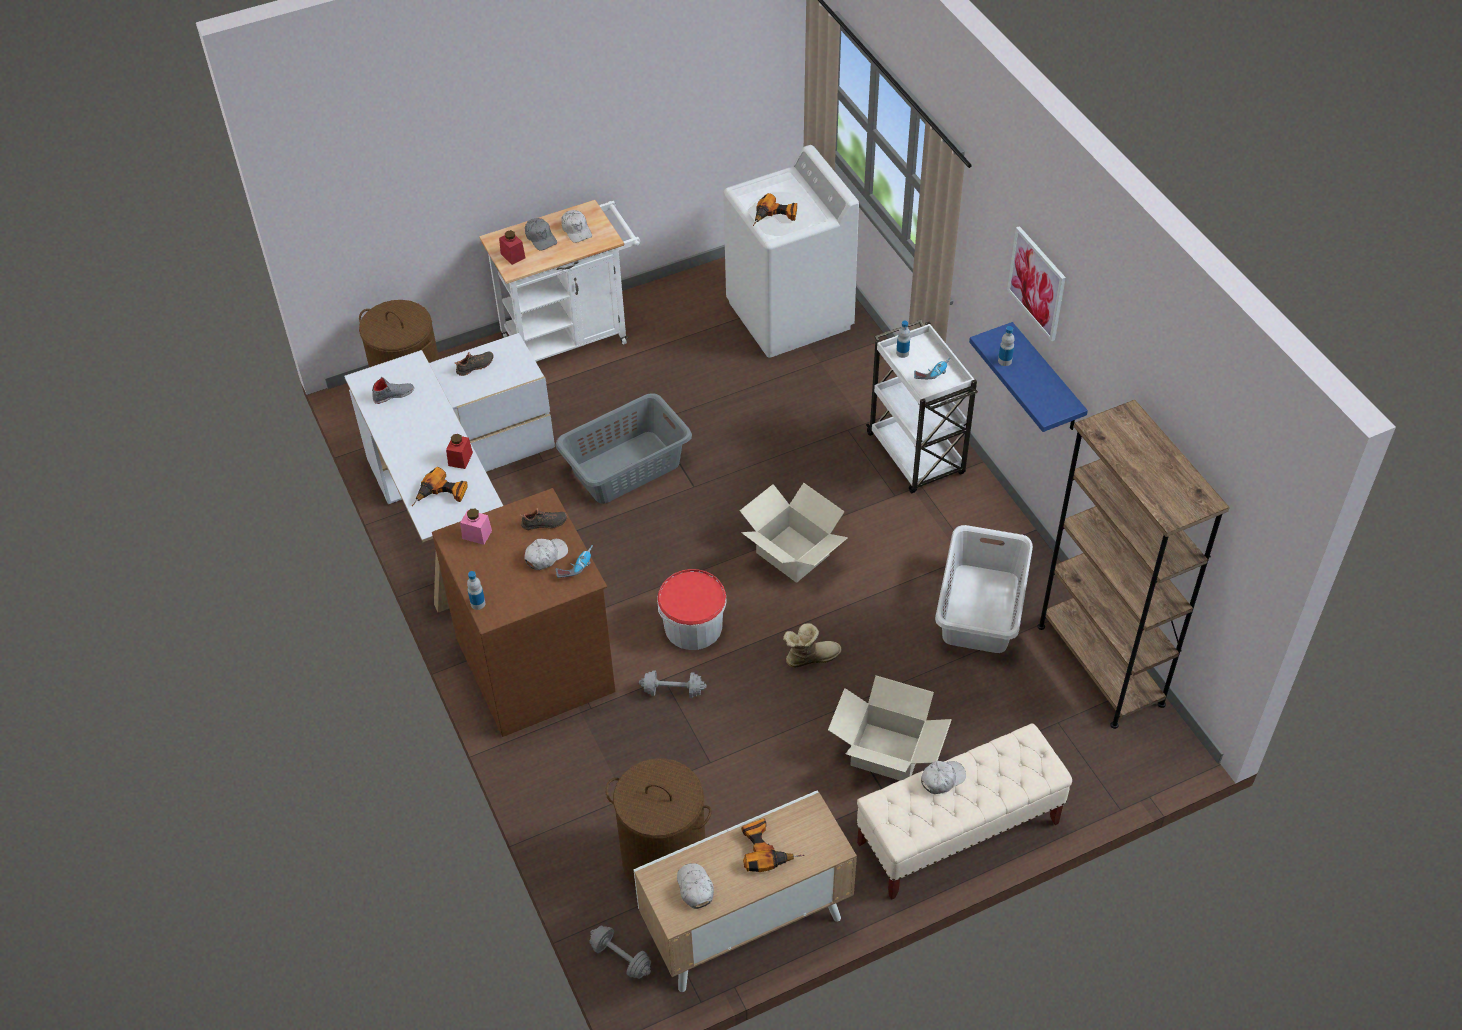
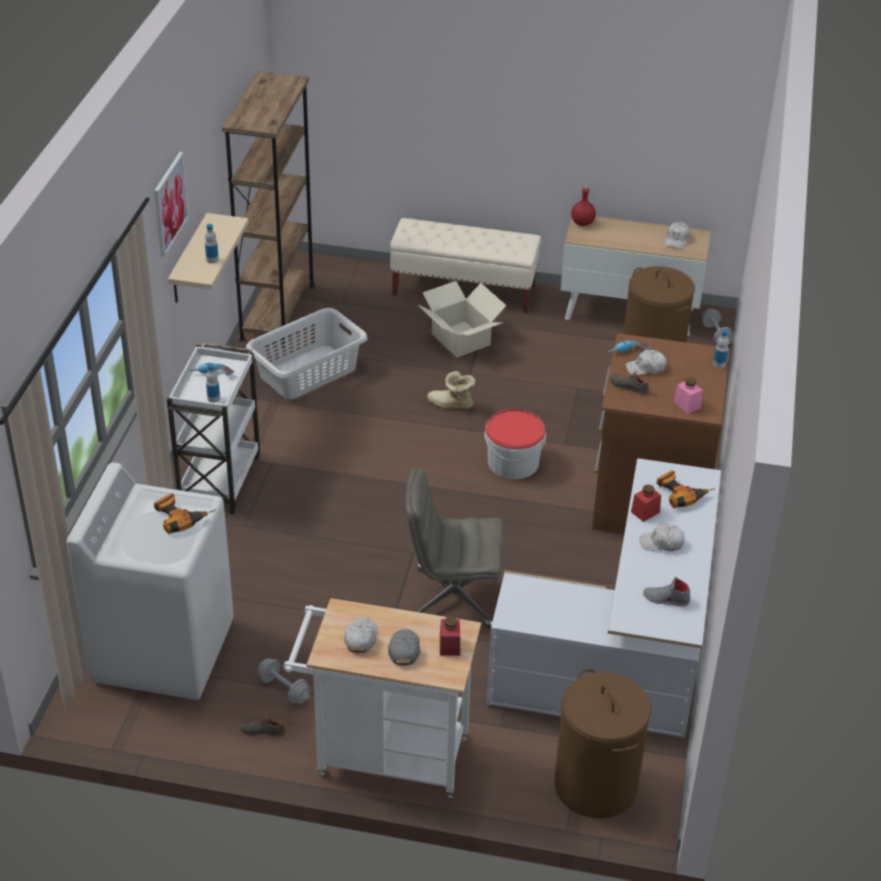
camera: 145 degrees left, 10 degrees down
(475, 367) = (559, 615): black shoe -> black shoe (262, 730)
(627, 468) = (452, 597): grey laundry basket -> grey office chair
(673, 691) = (565, 434): grey dumbbell -> grey dumbbell (284, 689)
(766, 848) = (620, 236): power drill -> none
(792, 554) = (392, 467): cardboard box -> none
(828, 843) = (583, 223): none -> red bottle
(942, 779) = (475, 245): white cap -> white cap (662, 543)
(1046, 380) = (189, 260): blue shelf -> beige shelf

